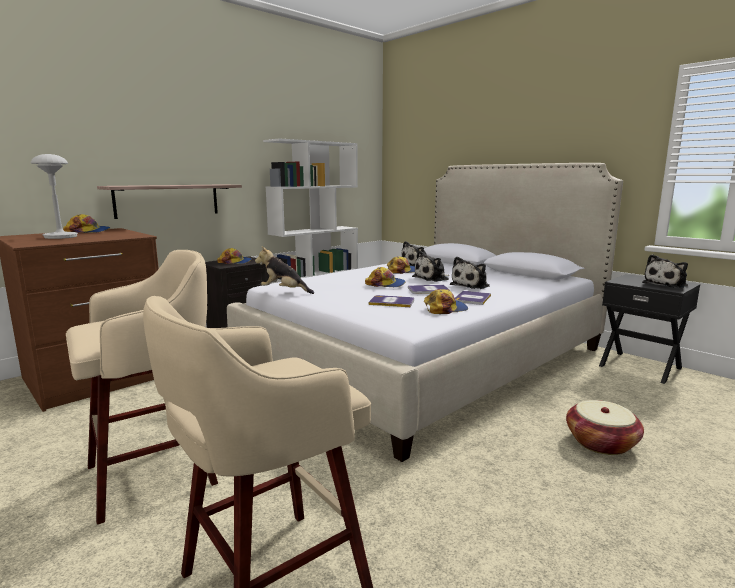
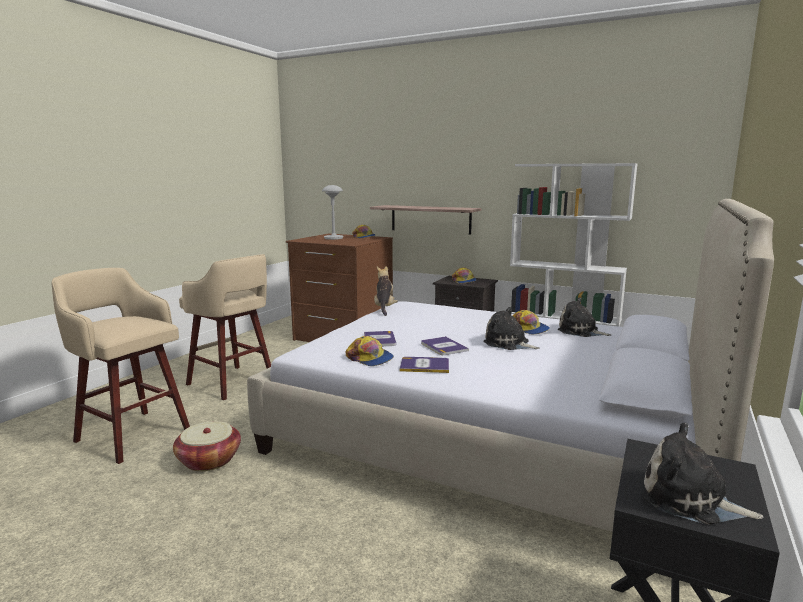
camera: 70 degrees right, 0 degrees up
(386, 284) = (446, 330): cap -> none
(471, 285) = (494, 362): plush toy -> none
(601, 443) = (326, 568): basket -> basket (209, 460)

